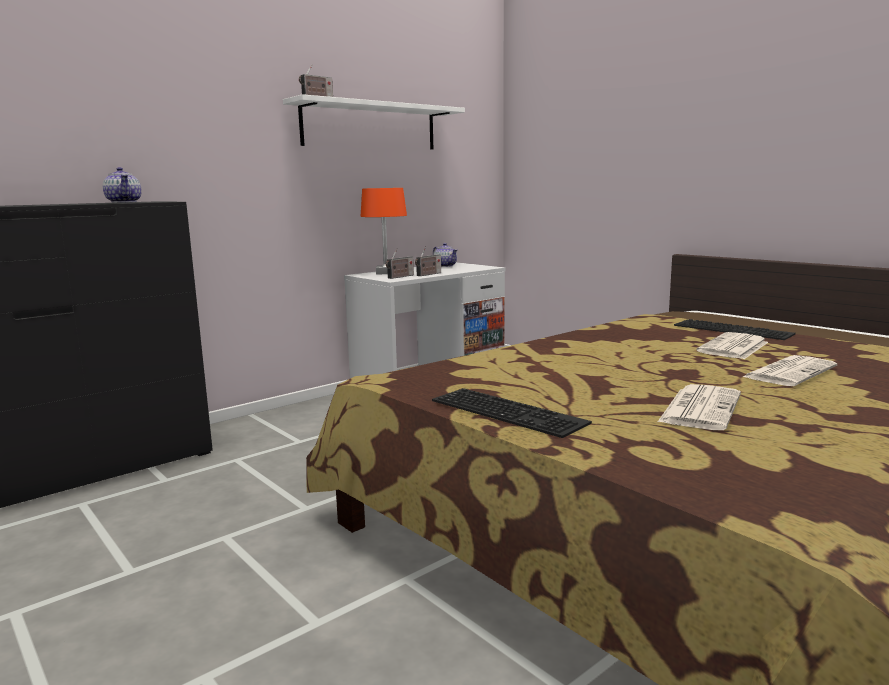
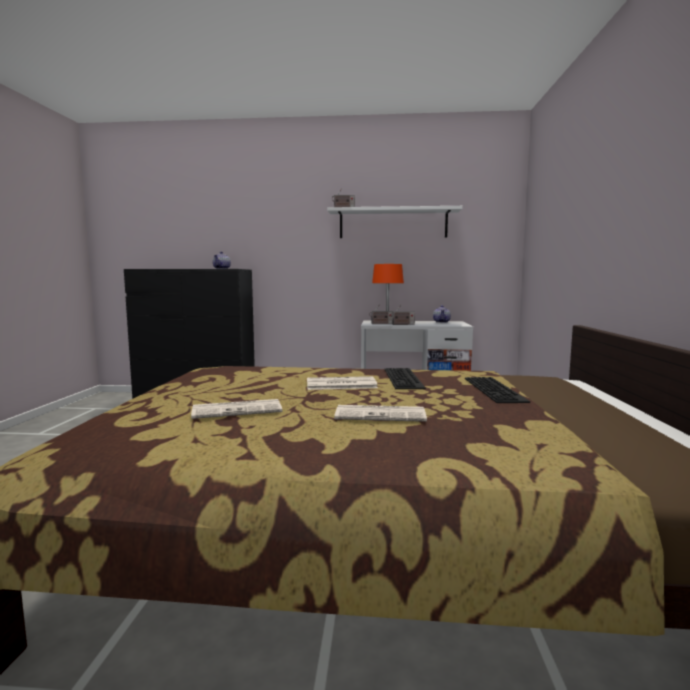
camera: 45 degrees right, 5 degrees down
(510, 411) = (179, 387): keyboard -> keyboard (405, 378)
(733, 347) = (428, 396): newspaper -> newspaper (340, 384)

